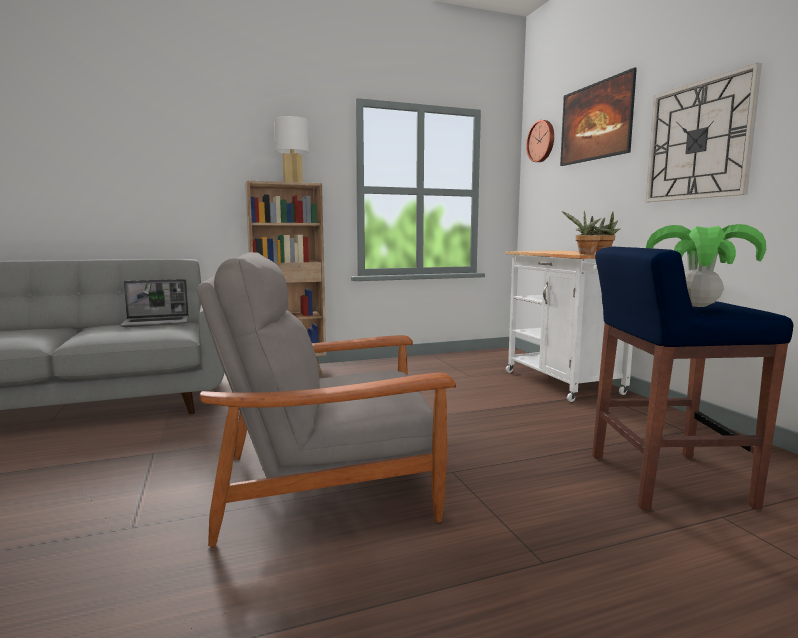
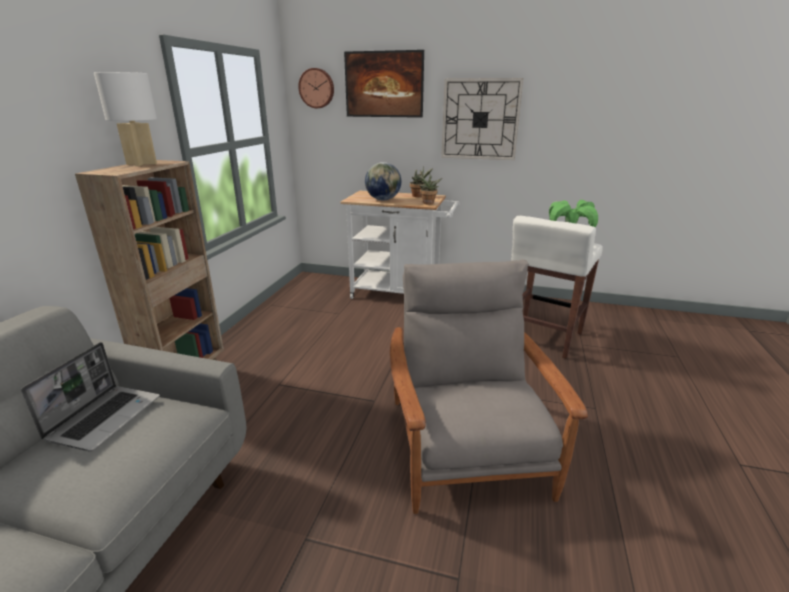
camera: 55 degrees left, 15 degrees up
(329, 486) = (466, 447): grey armchair -> grey armchair turned 150 degrees clockwise
(550, 252) = (383, 200): none -> globe
(664, 480) = (542, 337): blue stool -> white stool

